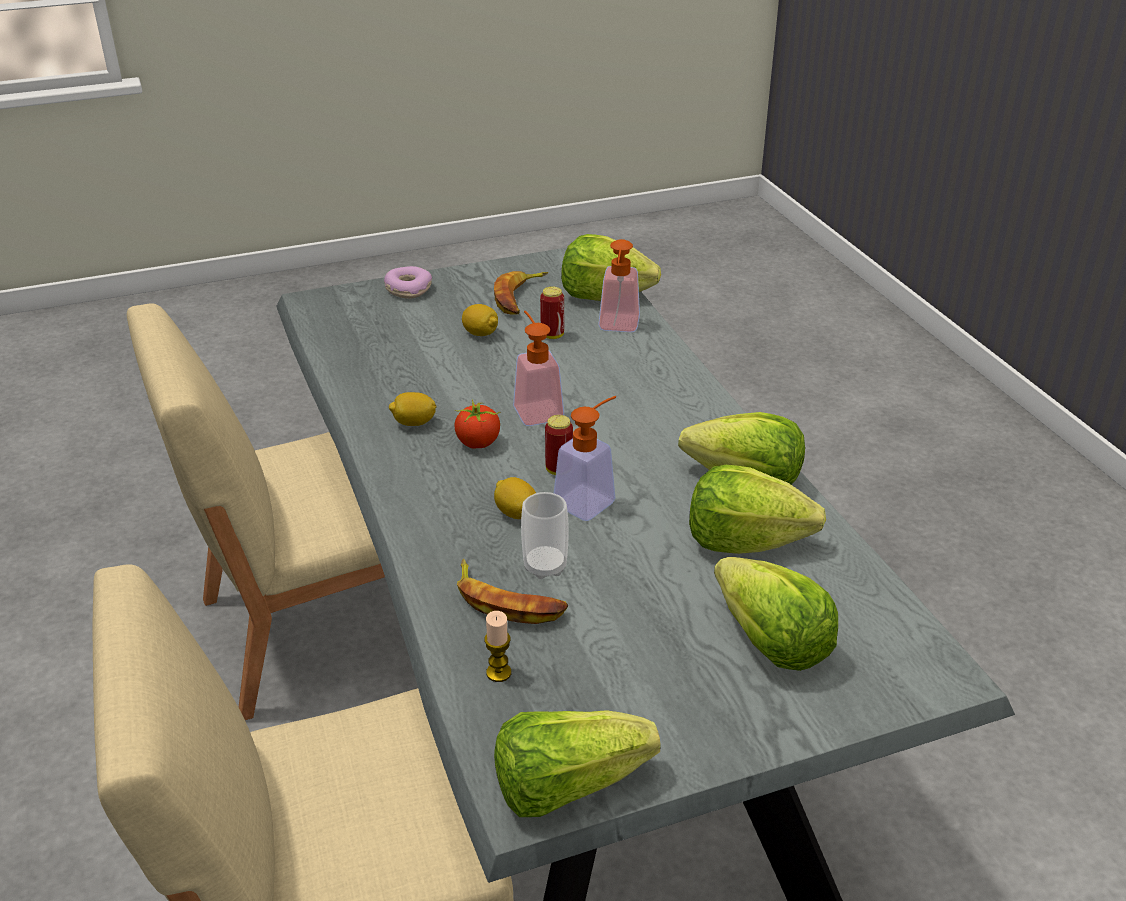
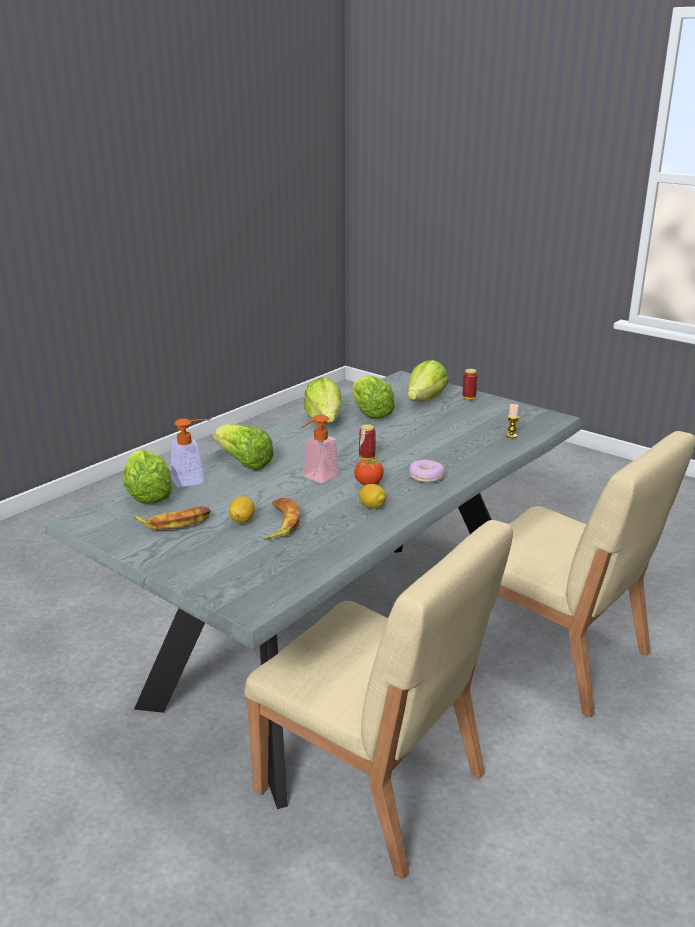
camera: 120 degrees left, 10 degrees down
(408, 289) = (195, 571): donut -> donut (426, 477)
(507, 601) = (472, 444): banana -> banana (280, 524)
(516, 513) = (414, 458): lemon -> none
(545, 566) = (441, 443): cup -> none
(552, 335) = (223, 497): can -> can (469, 398)
(567, 785) = (539, 414): lettuce -> lettuce (243, 463)
(591, 499) = (381, 446): soap dispenser -> none

